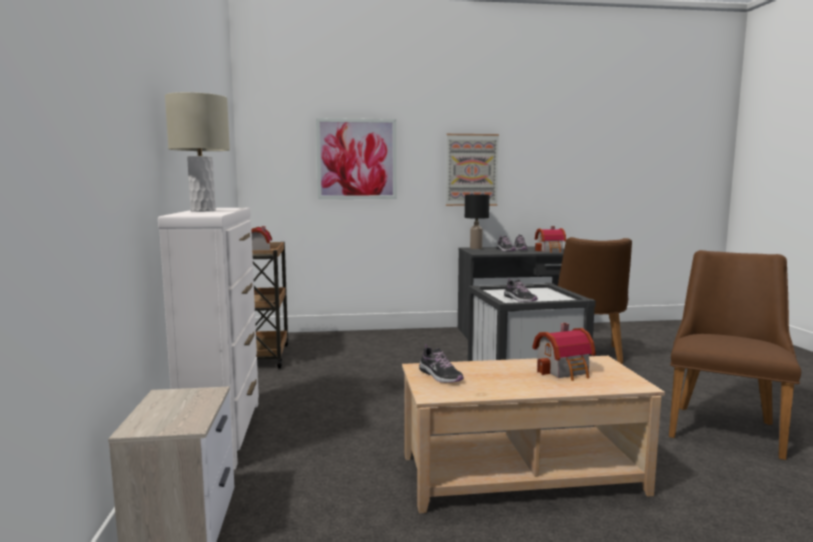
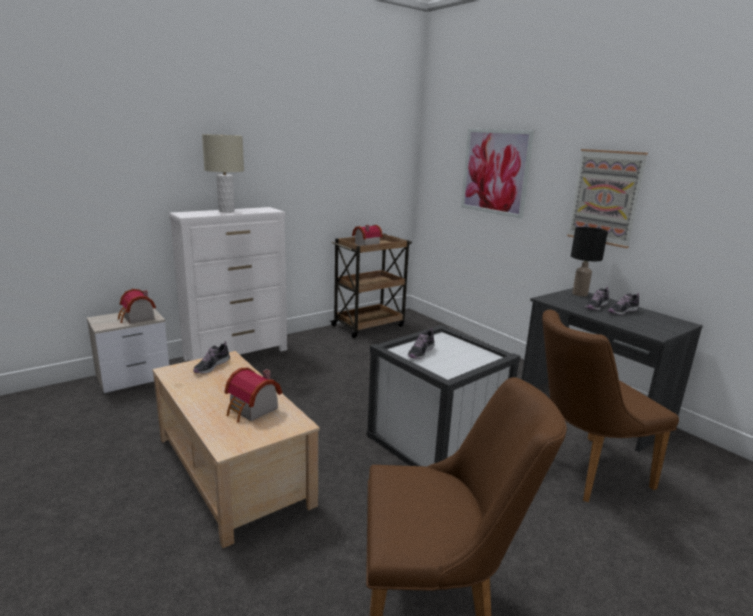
camera: 60 degrees right, 10 degrees up
(551, 250) = (645, 326): toy house -> toy house (137, 318)

